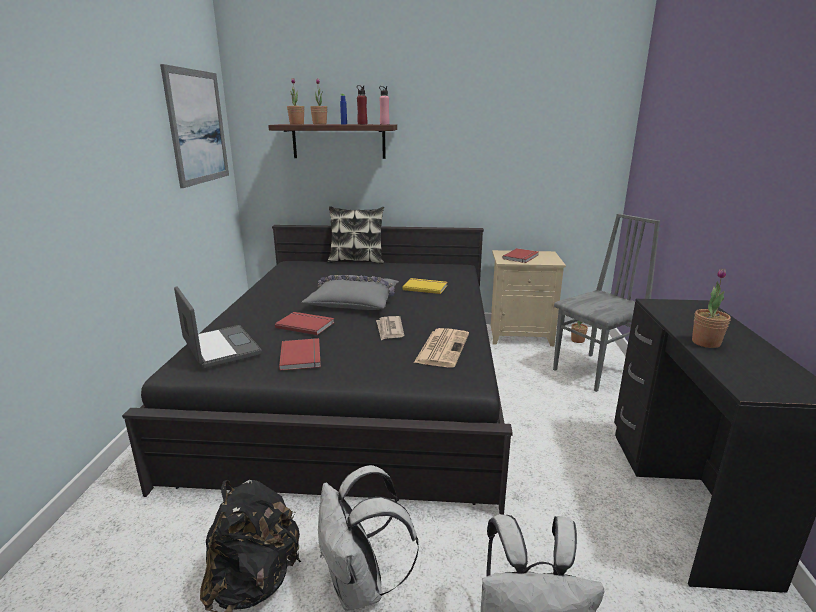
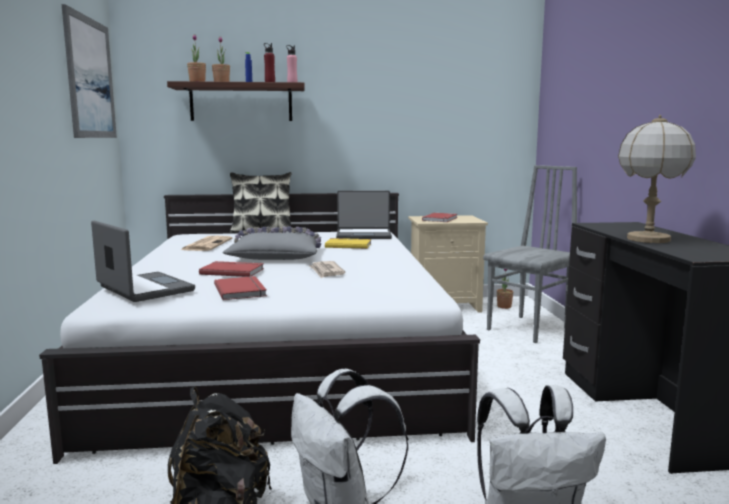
camera: 10 degrees left, 10 degrees down
(359, 385) = (281, 354): black bed -> white bed
(442, 347) = (389, 280): newspaper -> newspaper (207, 244)
(445, 272) = (363, 235): none -> laptop
(706, 343) = (648, 239): potted plant -> table lamp

